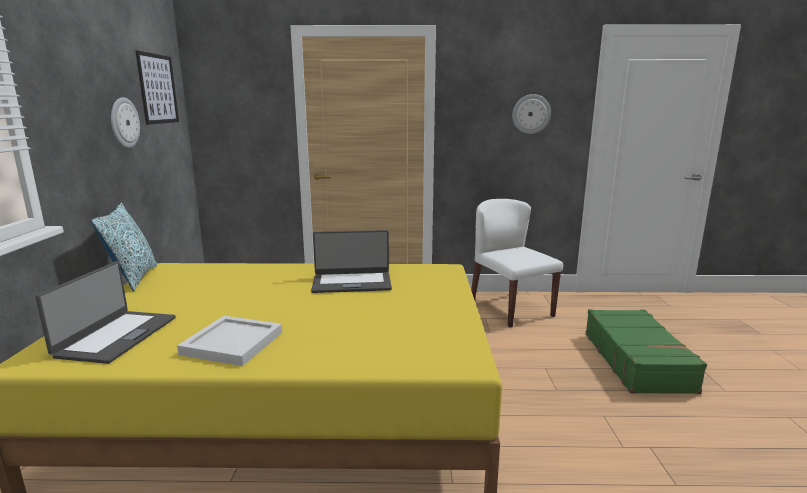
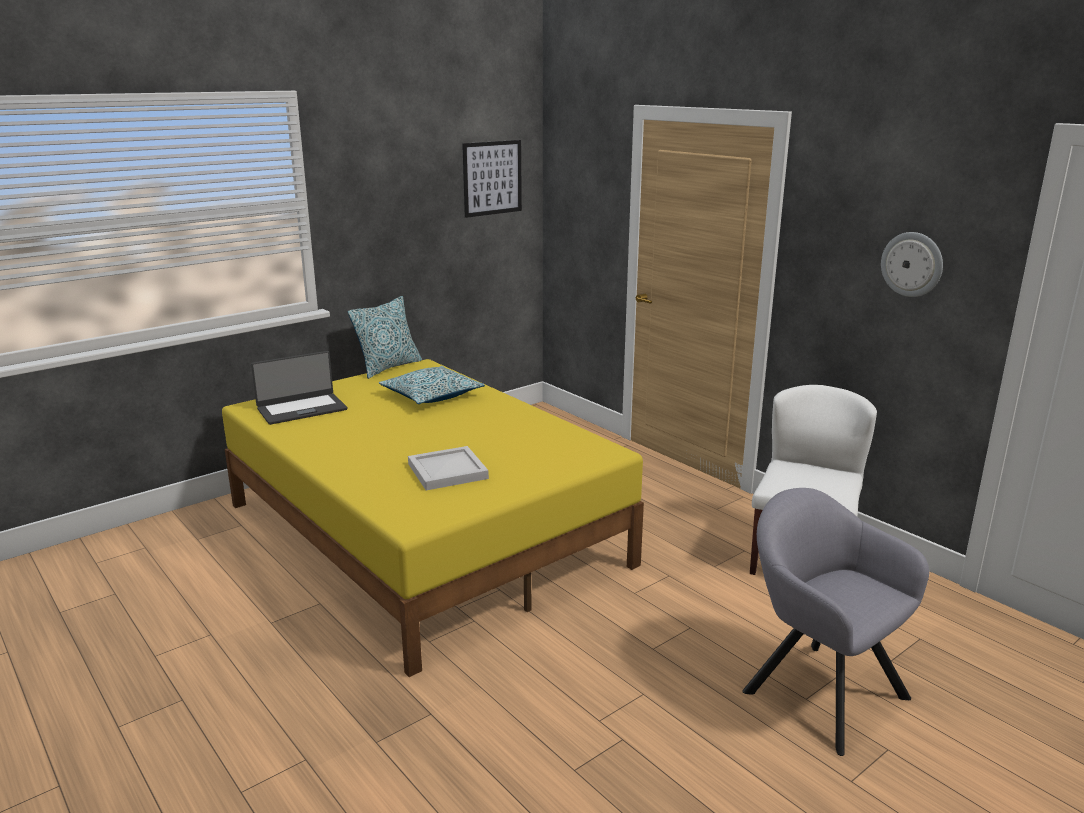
camera: 50 degrees right, 5 degrees up
(124, 122) = (431, 218): wall clock -> none
(231, 343) = (335, 441): white tray -> white tray (446, 471)
(233, 282) = (431, 396): none -> pillow
(352, 282) = (502, 431): laptop -> none
(637, 361) = (818, 689): green suitcase -> grey armchair

